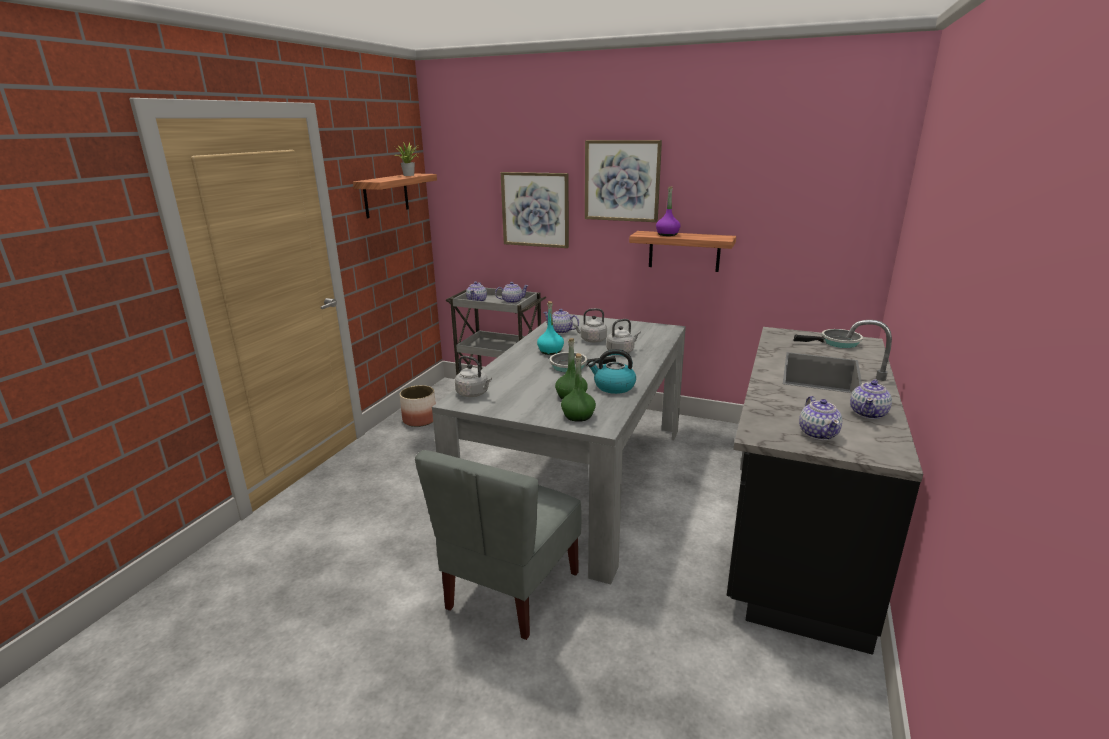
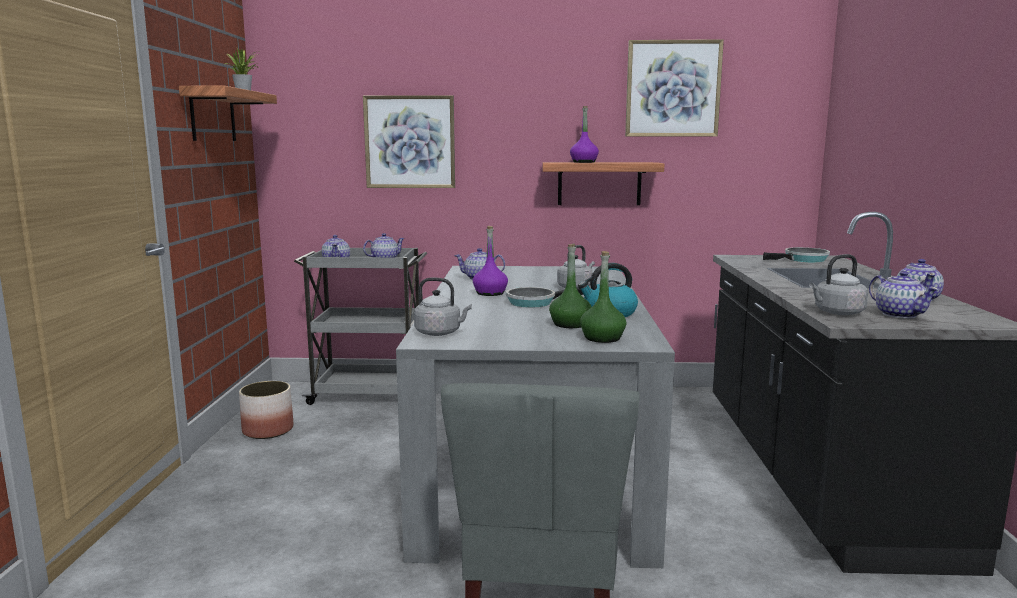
camera: 20 degrees left, 10 degrees down
(550, 351) = (490, 293): turquoise bottle -> purple bottle
(592, 340) = (528, 282): grey kettle -> grey kettle (837, 312)
(622, 181) = (522, 103): picture -> picture (672, 89)

